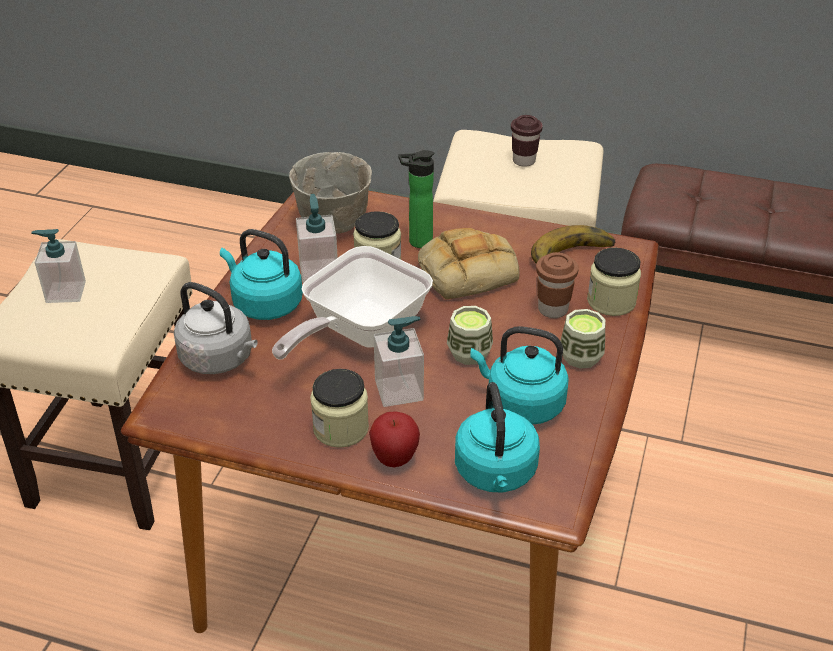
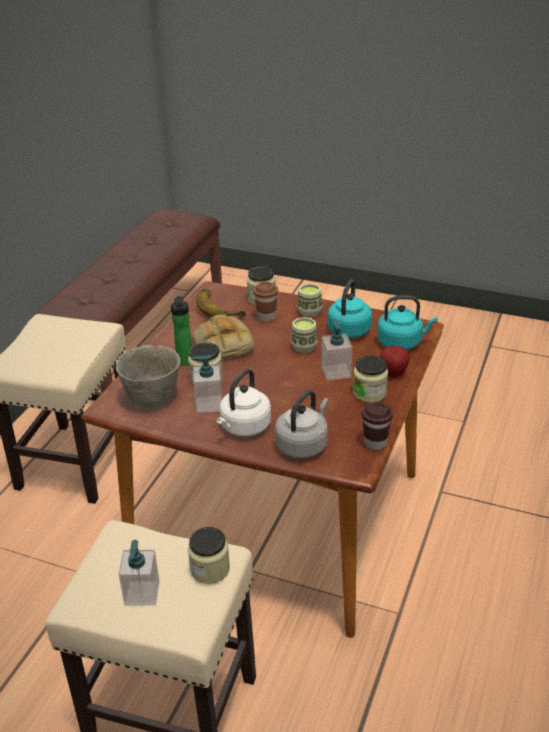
camera: 85 degrees left, 5 degrees down
(83, 335) = (210, 569): none -> jar
(264, 304) = (244, 427): turquoise kettle -> white kettle
(358, 332) = (280, 387): frying pan -> none
(524, 161) = (44, 345): brown cup -> brown cup (375, 443)

